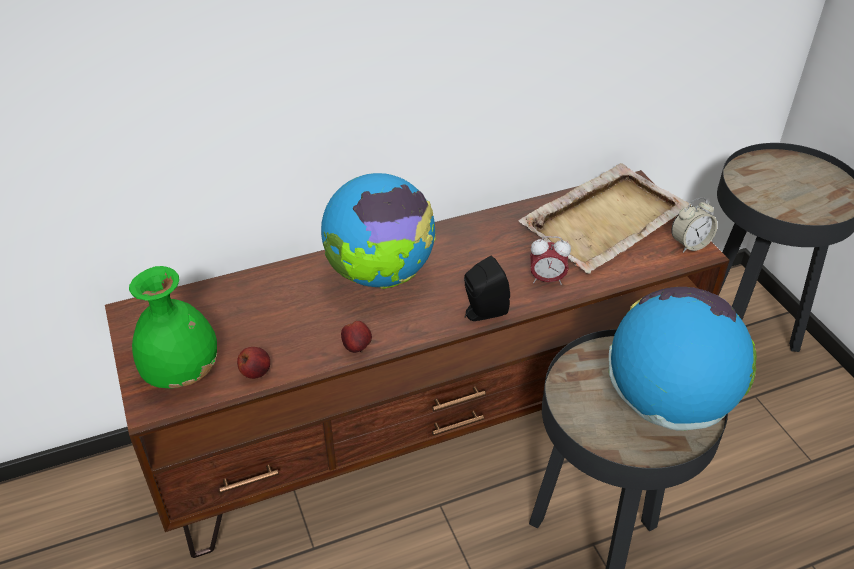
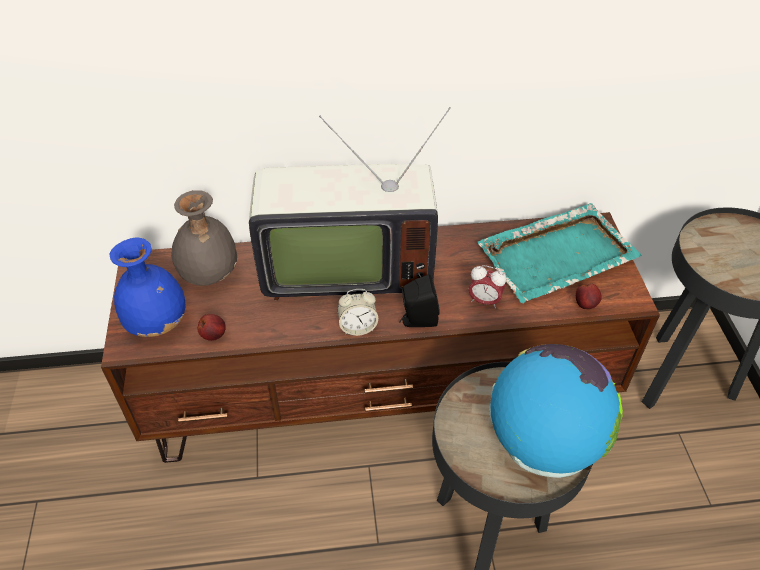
camera: 15 degrees right, 5 degrees up
(183, 372) = (158, 323): green vase -> blue vase
(225, 310) = (209, 275): none -> grey vase
(357, 347) = (302, 330): apple -> apple (586, 305)
(380, 274) = (344, 268): globe -> television
(605, 220) = (558, 254): beige tray -> turquoise tray
(689, 244) = (627, 292): alarm clock -> alarm clock (358, 327)

